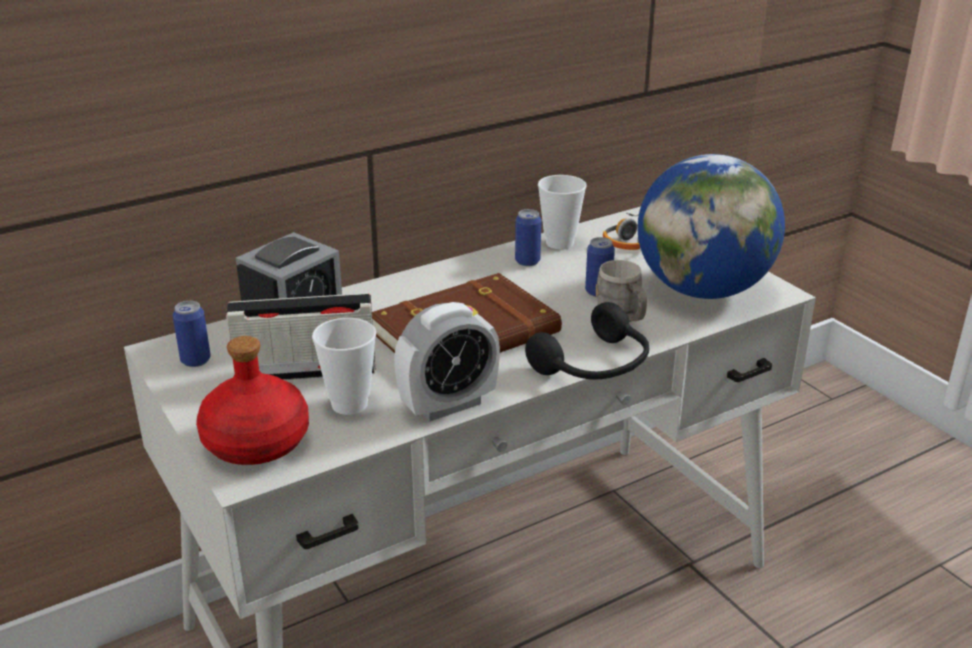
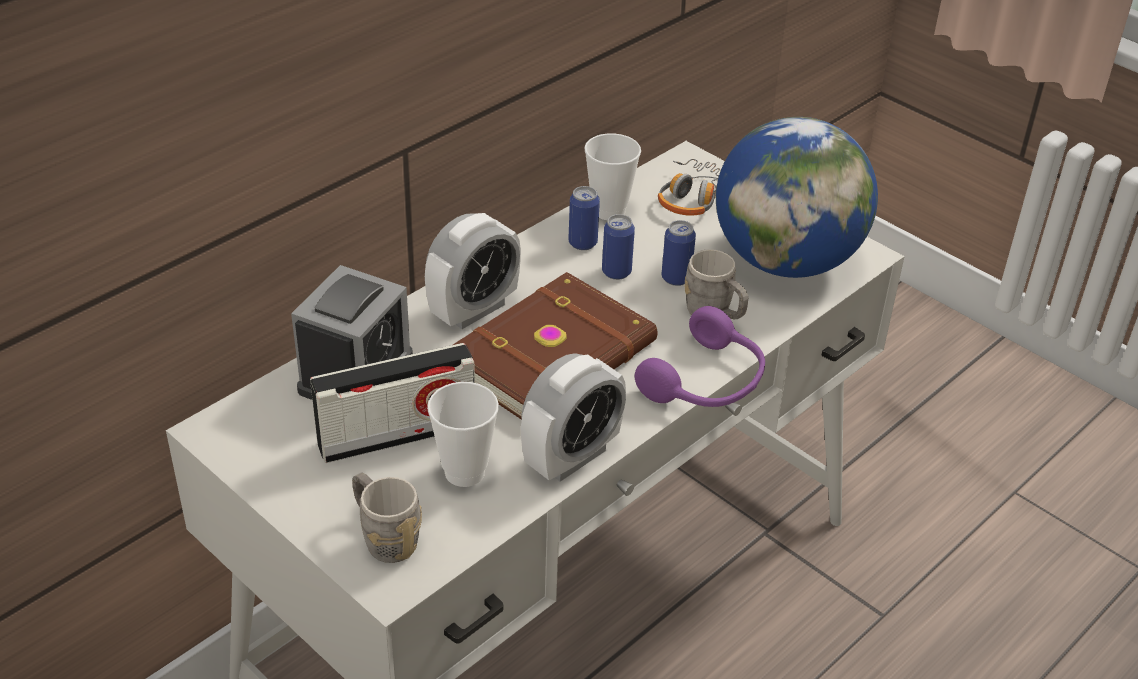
camera: 15 degrees left, 10 degrees up
(195, 360) = (262, 438): can -> can (616, 272)
(257, 441) = (384, 537): red bottle -> grey mug
(414, 295) = (473, 310): none -> alarm clock
(595, 366) = (707, 382): black headphones -> purple headphones

